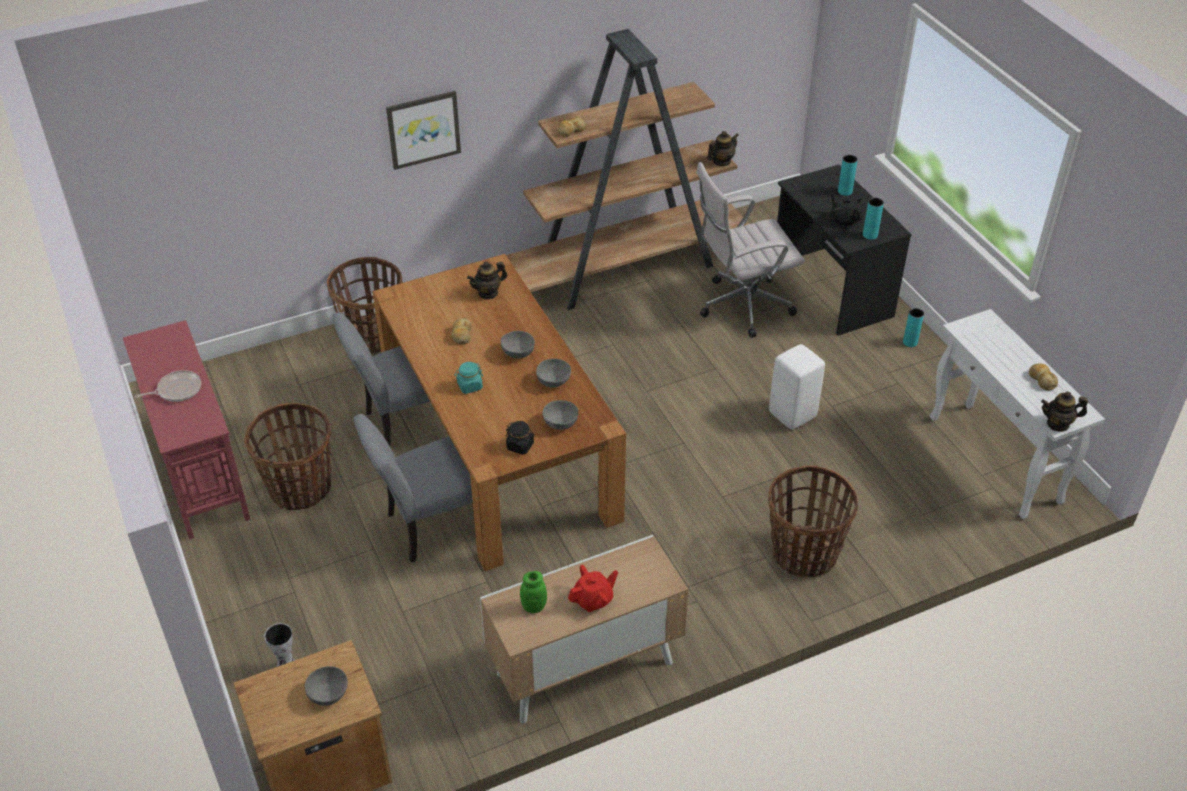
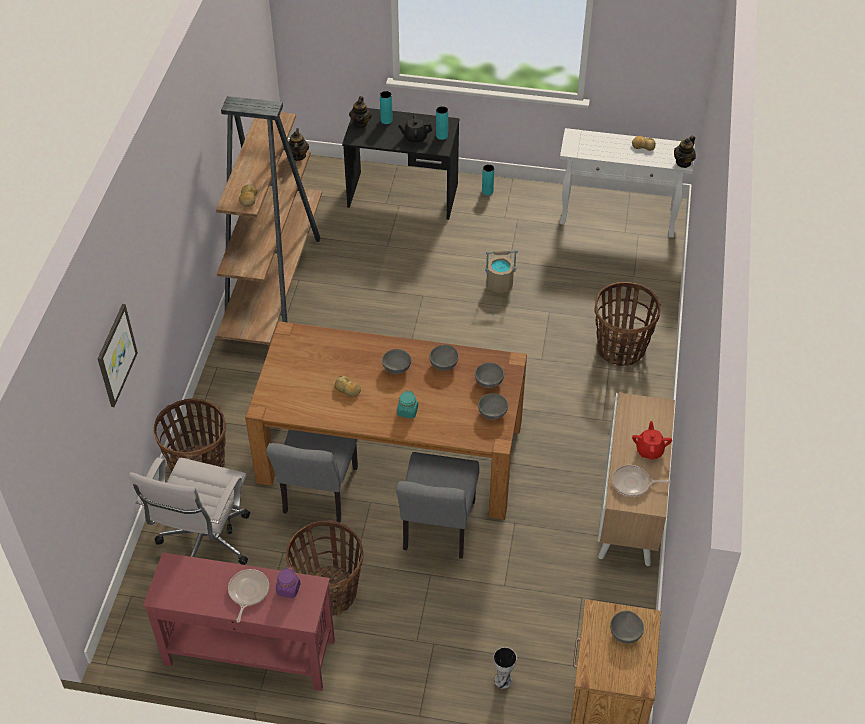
camera: 55 degrees left, 5 degrees up
(197, 412) = (288, 589): none -> purple jar
(423, 129) = (163, 274): picture -> picture (115, 355)
(488, 293) = (314, 352): teapot -> teapot (361, 123)
(520, 446) = (492, 414): black jar -> grey bowl
(534, 607) = (633, 483): green jar -> frying pan
(741, 307) = (375, 248): white office chair -> white office chair (204, 545)
(791, 414) = (499, 284): white stool -> beige bucket

